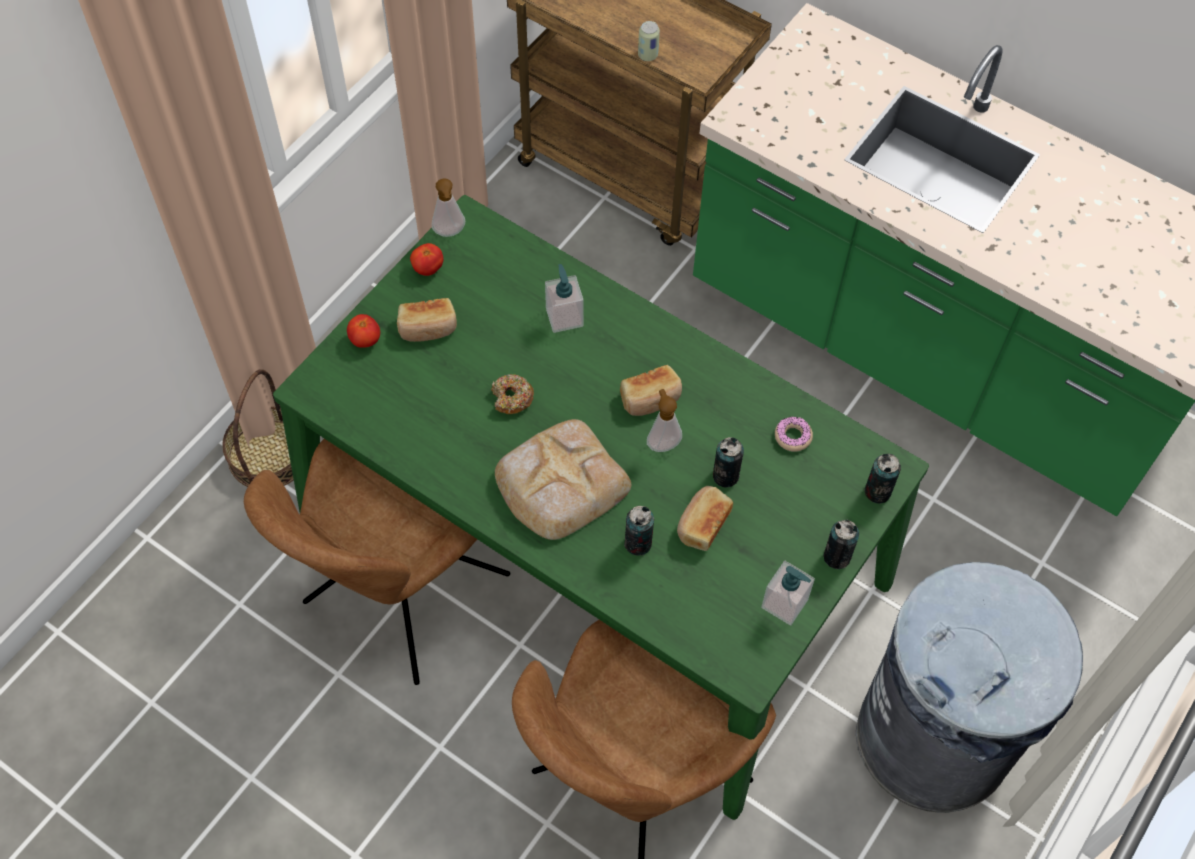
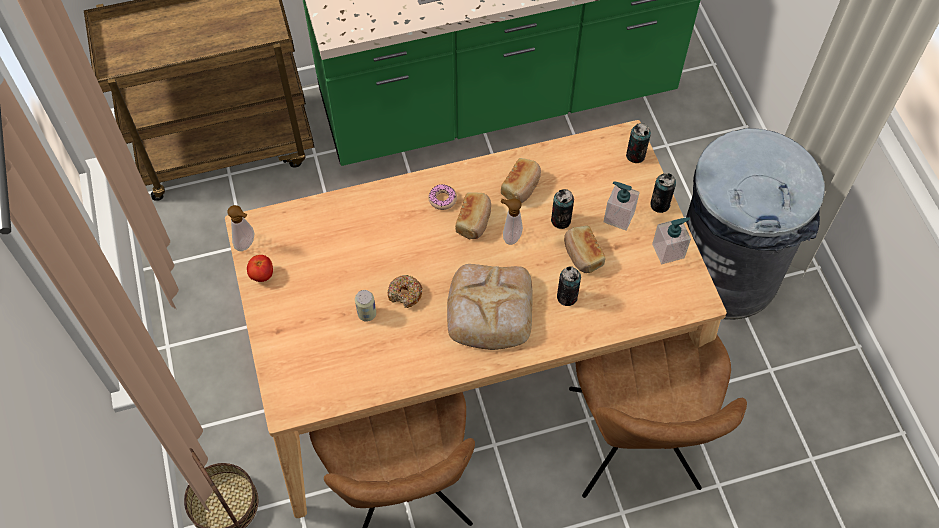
camera: 50 degrees left, 0 degrees up
(365, 340) = (281, 348): tomato -> none
(427, 328) = (307, 306): bread -> bread (521, 187)
(564, 317) = (373, 225): soap dispenser -> soap dispenser (618, 217)
(594, 553) = (469, 359): green dining table -> beige dining table
(647, 55) = (222, 48): can -> can (367, 314)
(793, 436) = (564, 169): donut -> donut (442, 199)

